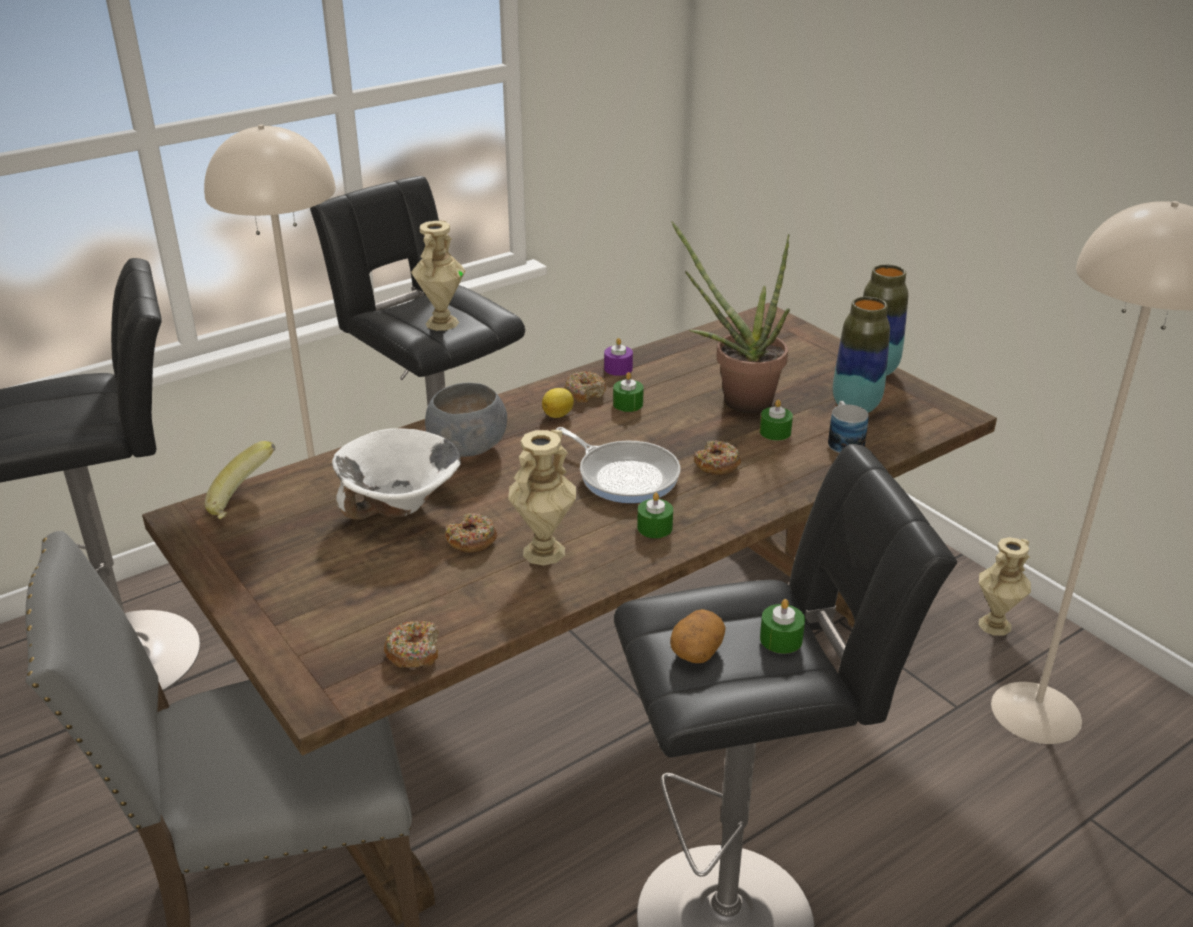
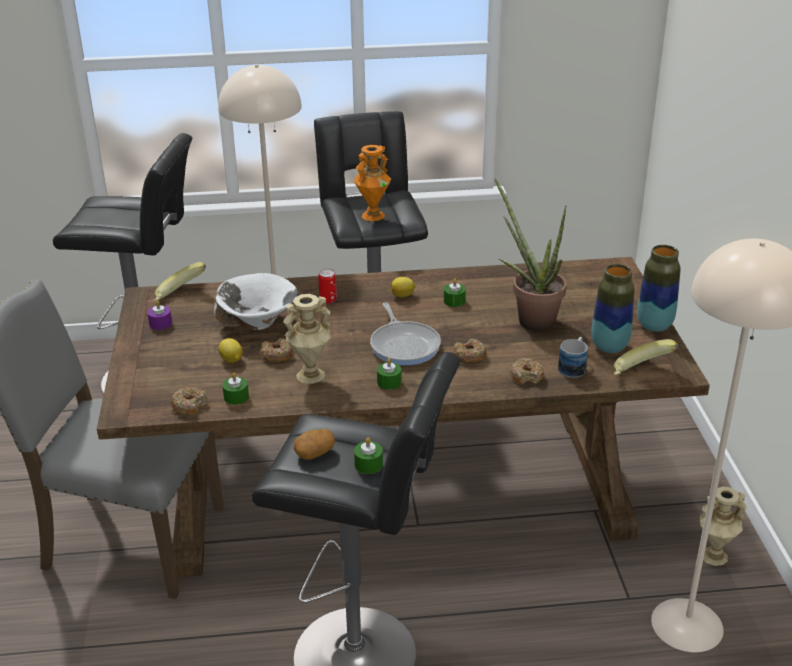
camera: 30 degrees right, 0 degrees up
(412, 567) = (231, 360): none -> lemon
(441, 322) = (373, 215): beige vase -> orange vase
(466, 447) = (328, 300): grey bowl -> can
(585, 393) = (434, 286): donut -> donut (526, 376)
(618, 368) = (472, 276): purple candle -> purple candle (160, 323)
(775, 432) = (532, 347): green candle -> green candle (236, 397)
(919, 426) = (641, 373): none -> banana

